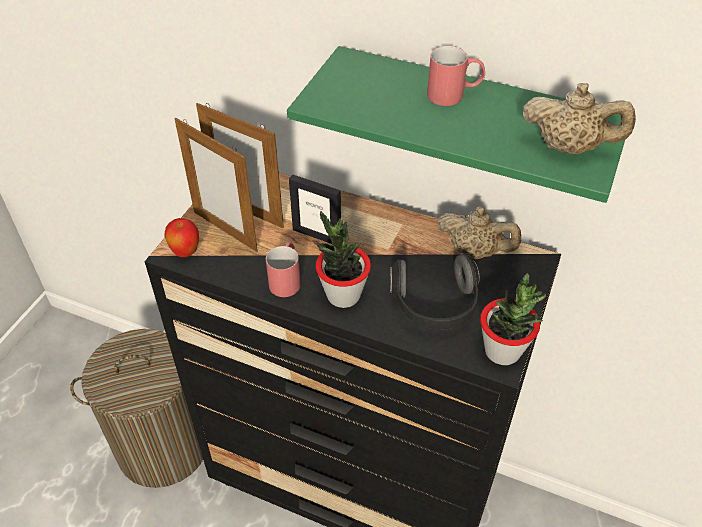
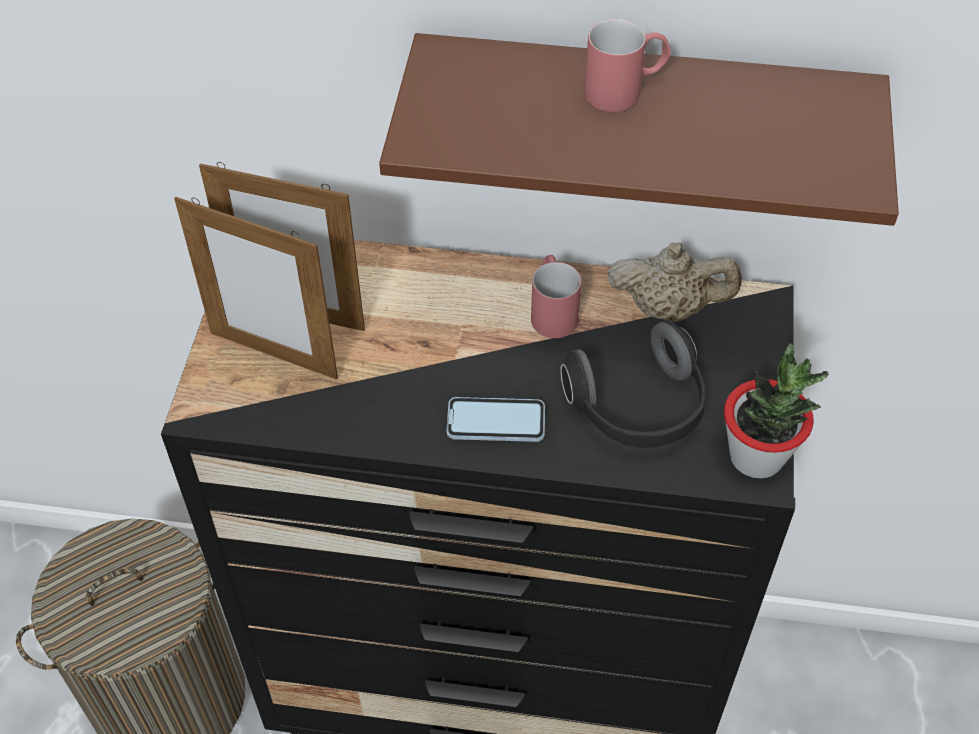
camera: 15 degrees left, 5 degrees up
(186, 252) = (223, 404): apple -> none
(286, 279) = (400, 414): red mug -> red mug (552, 310)
(317, 235) = (422, 331): picture frame -> none
(343, 295) = (496, 421): potted plant -> phone
(471, 120) = (640, 115): green shelf -> brown shelf
(569, 148) = (820, 149): beige teapot -> none

